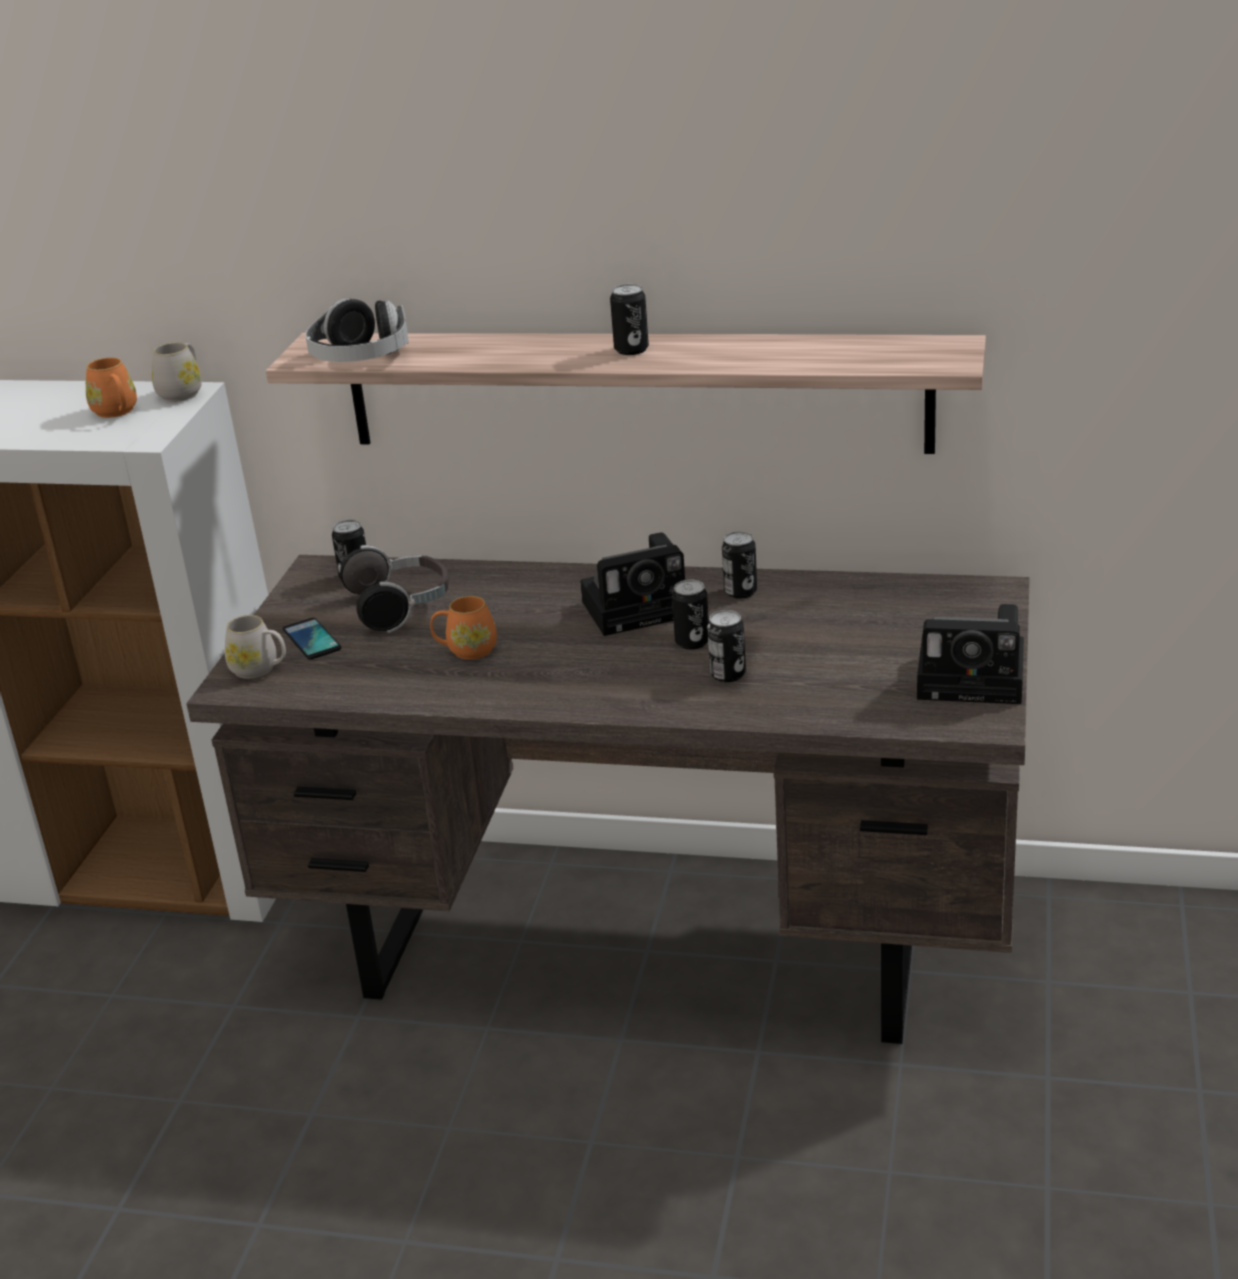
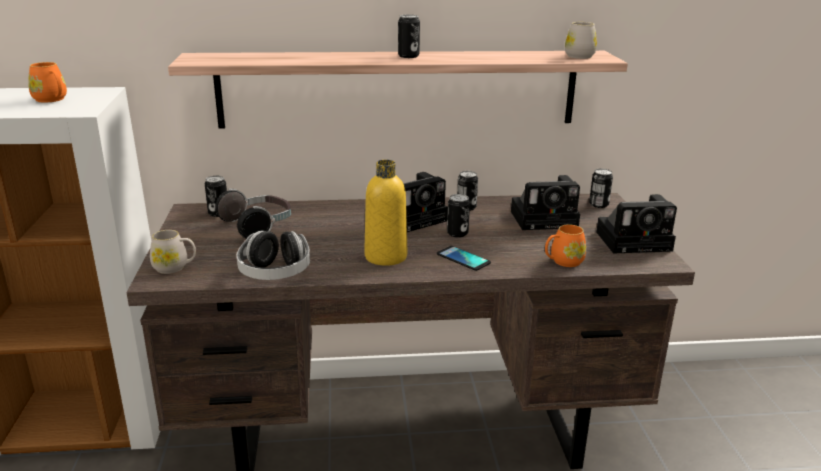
camera: 20 degrees left, 5 degrees down
(183, 392) = (98, 91): white mug -> white mug (578, 55)
(311, 640) = (205, 248): phone -> phone (463, 259)
(361, 360) = (234, 61): headphones -> headphones (275, 274)
(466, 650) = (316, 247): orange mug -> orange mug (563, 262)
(558, 676) = (386, 256): none -> yellow bottle
(728, 674) = (492, 248): can -> can (598, 205)
(858, 624) = (546, 219): none -> camera

